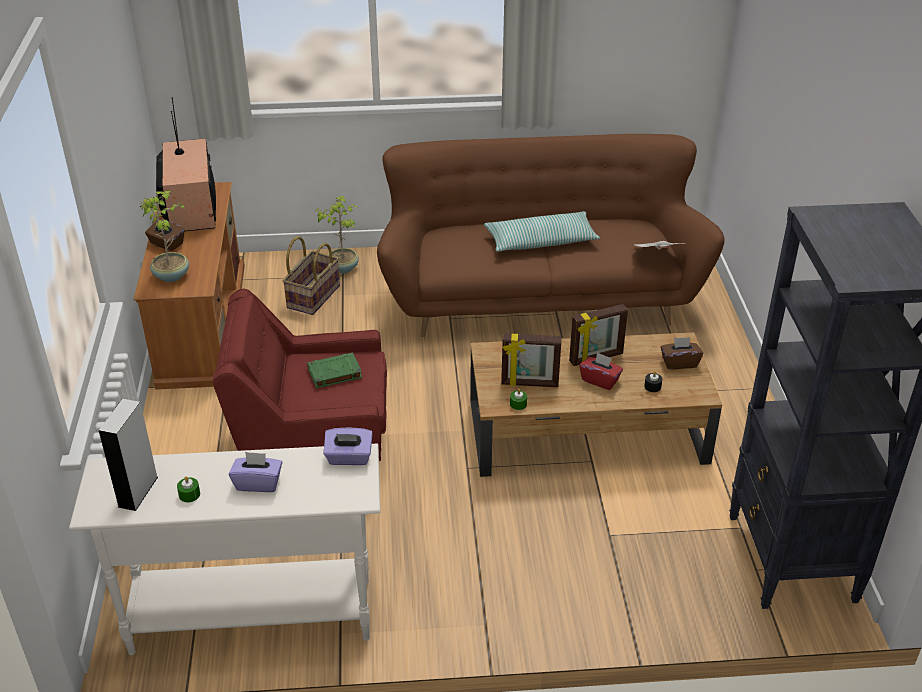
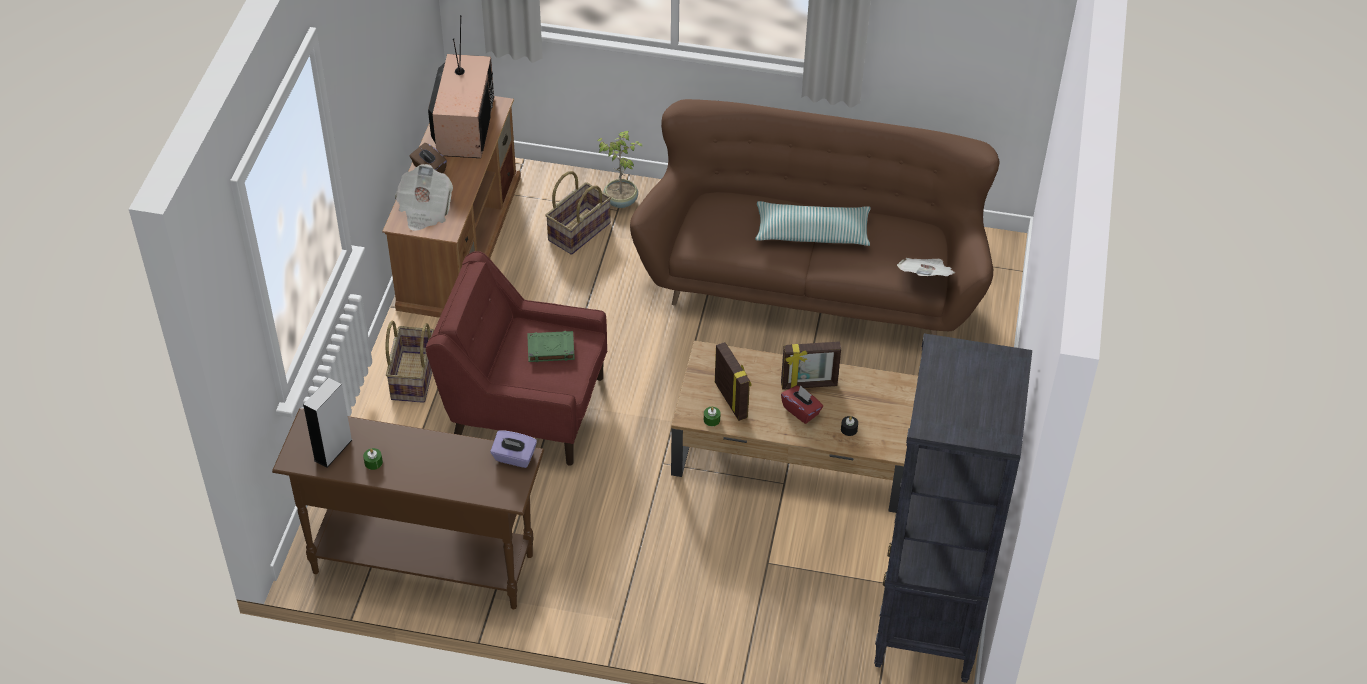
camera: 15 degrees right, 10 degrees up
(172, 275) = (424, 210): potted plant -> newspaper
(188, 442) = (412, 377): none -> basket
(251, 616) = (422, 563): white console table -> brown console table
(258, 483) = (431, 464): purple tissue box -> none
(529, 384) = (732, 400): picture frame -> picture frame turned 135 degrees counterclockwise
(679, 363) = (888, 408): brown tissue box -> none

